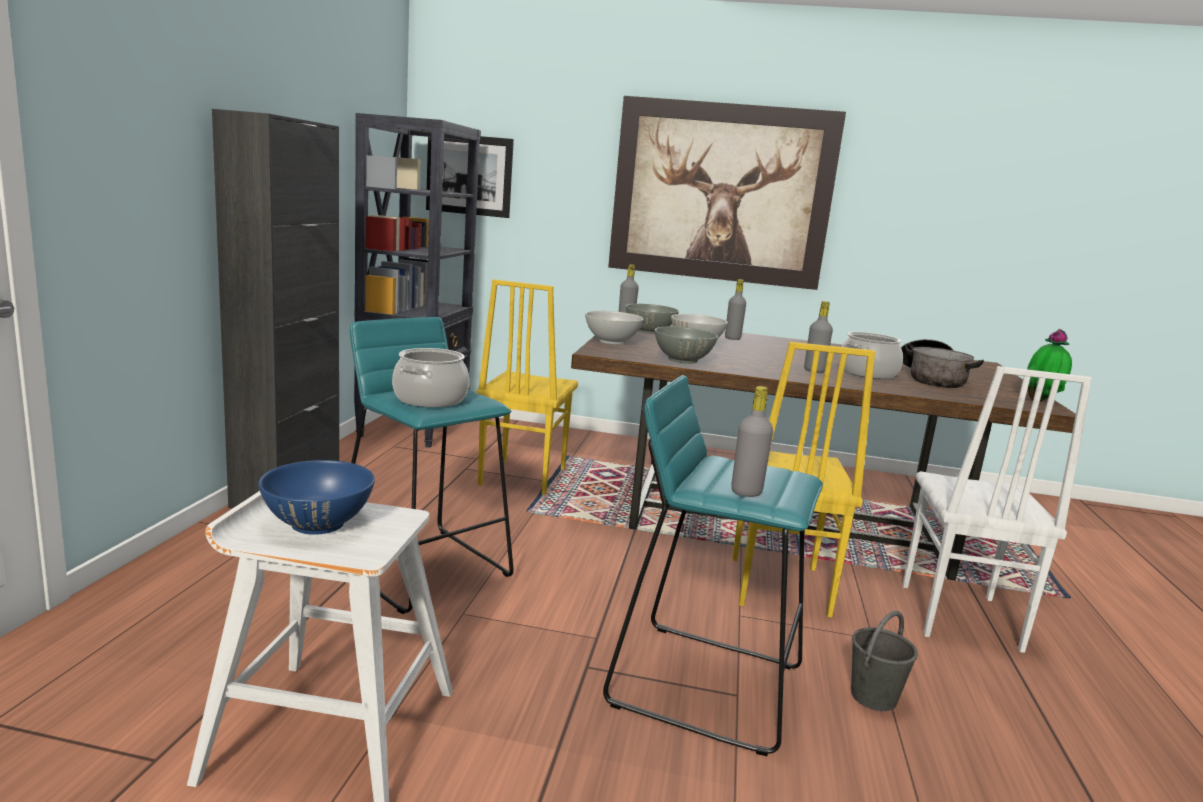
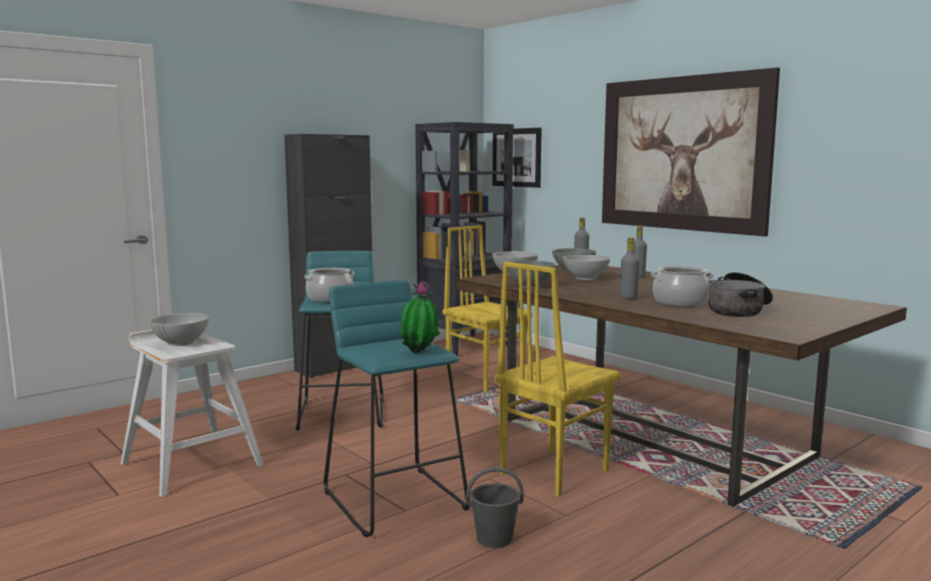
camera: 40 degrees right, 5 degrees down
(318, 523) = (181, 342): blue bowl -> white bowl
(521, 477) = (486, 381): yellow chair -> yellow chair turned 90 degrees clockwise
(746, 492) = (374, 351): grey bottle -> none
(957, 617) = (676, 525): white chair -> none
(1041, 402) = (801, 332): potted plant -> potted plant (419, 353)

